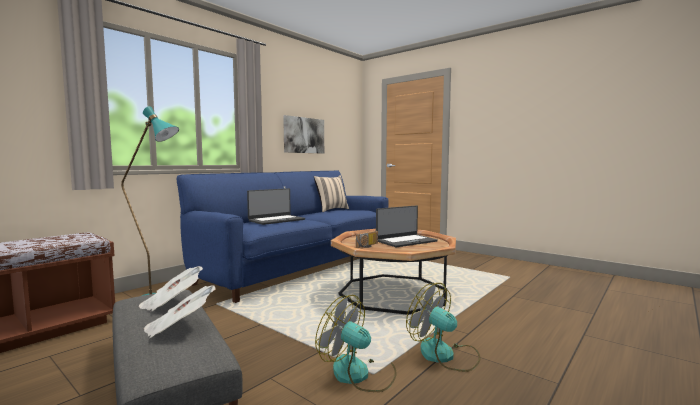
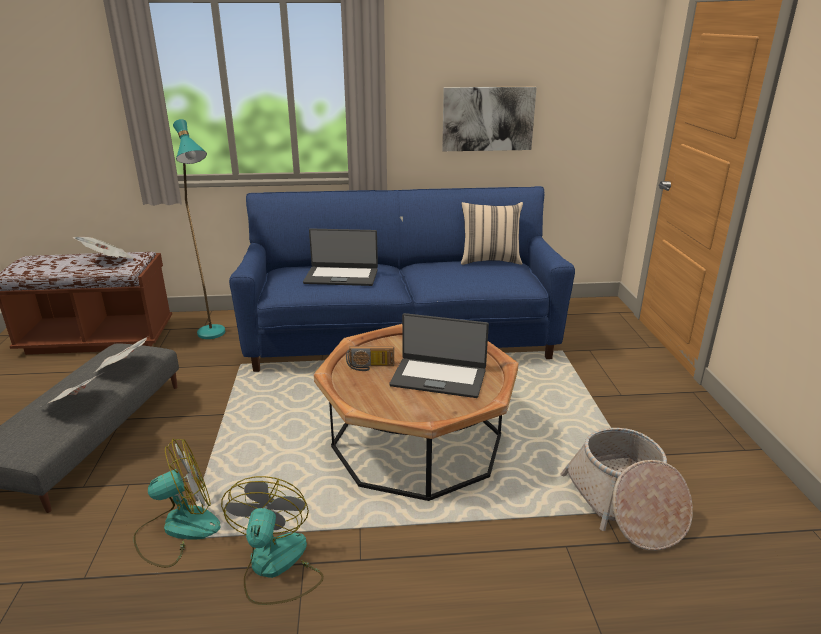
camera: 45 degrees right, 20 degrees up
(53, 238) = (108, 260): none -> newspaper
(359, 374) = (178, 529): fan -> fan turned 75 degrees clockwise
(500, 280) = (624, 505): none -> basket

